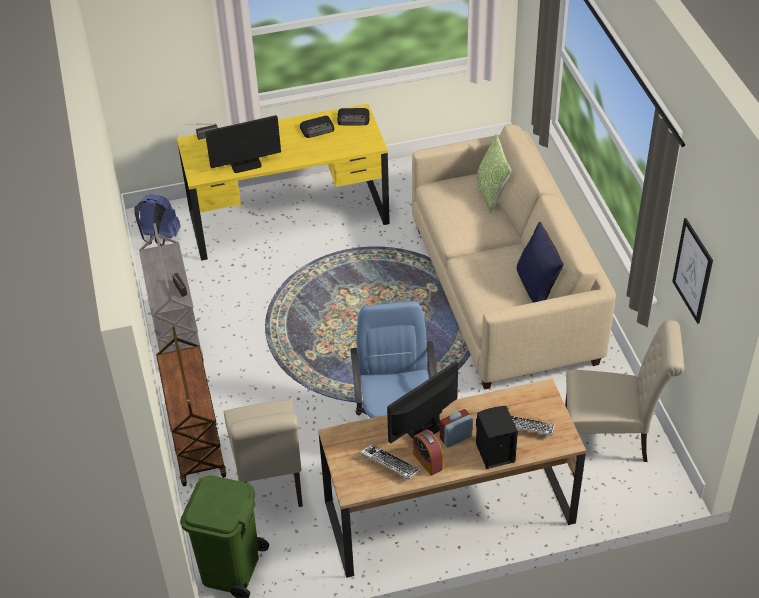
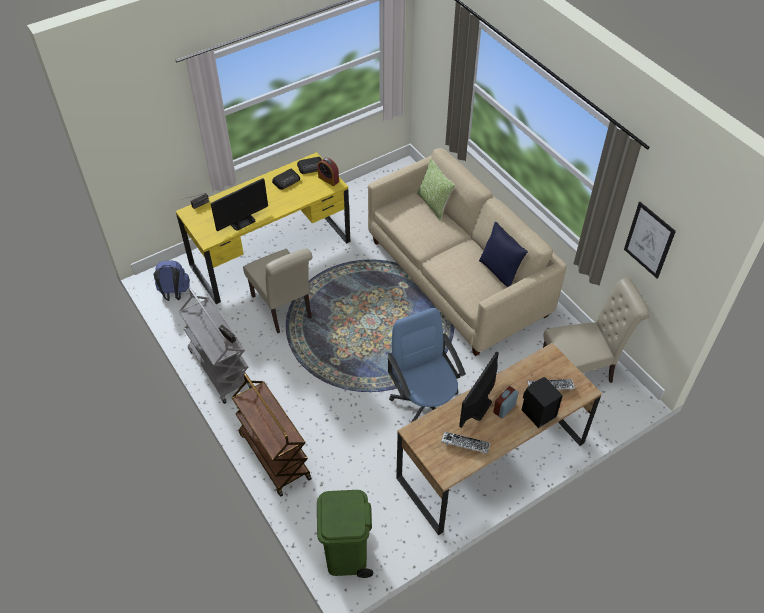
camera: 20 degrees left, 5 degrees up
(270, 483) = (347, 475): beige chair -> beige chair (284, 309)
(427, 461) = (492, 434): alarm clock -> alarm clock (328, 179)

